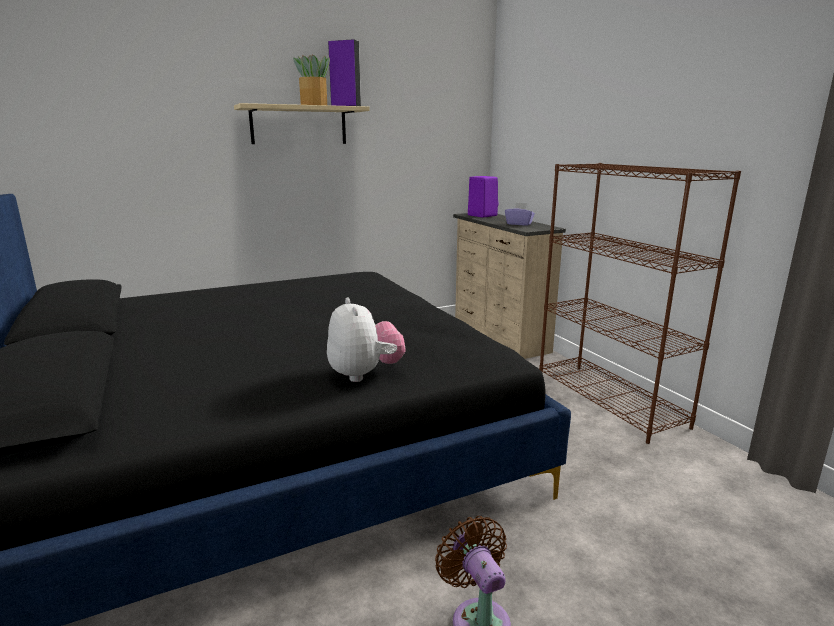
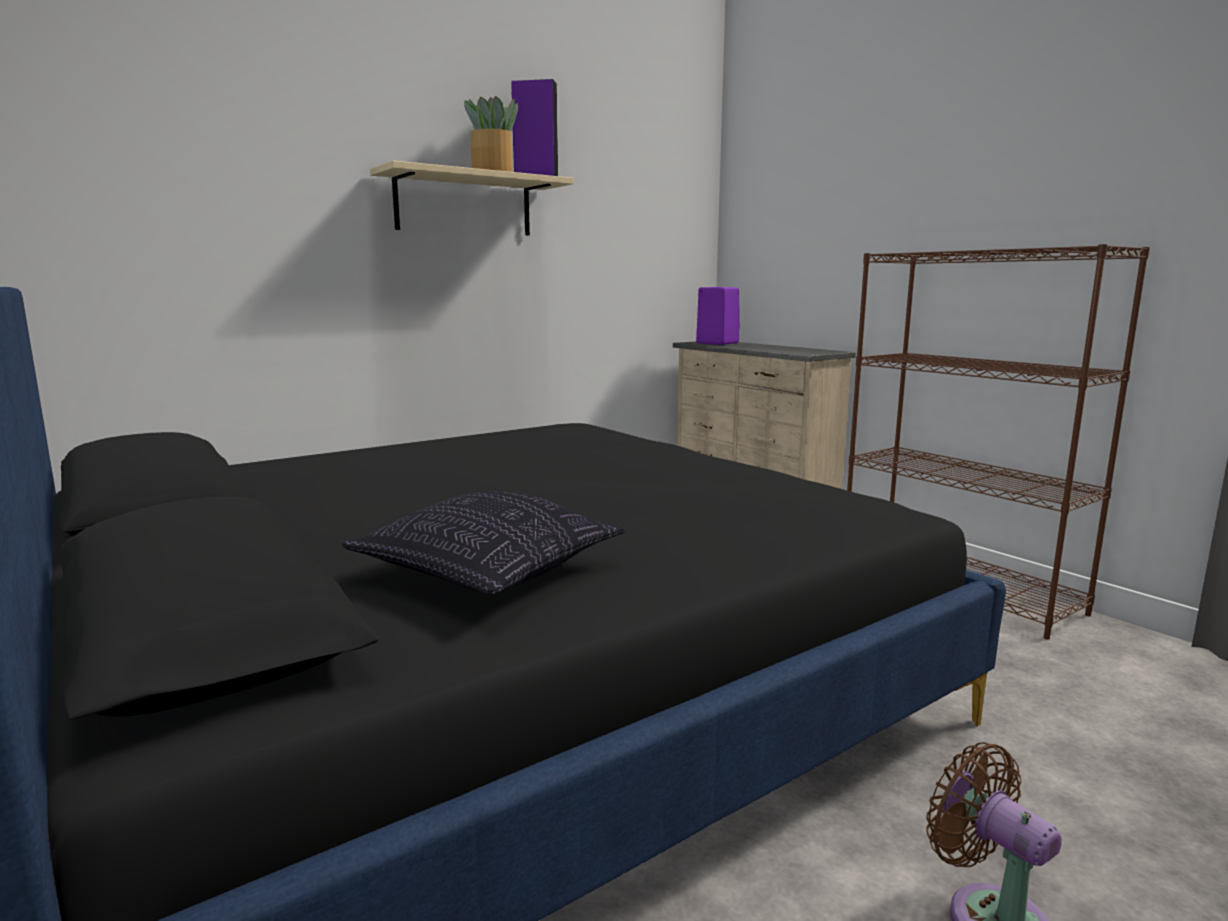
camera: 10 degrees left, 5 degrees down
(211, 386) = (487, 573): none -> pillow
(365, 374) = (722, 542): plush toy -> none
(519, 224) = (785, 349): purple tissue box -> none

